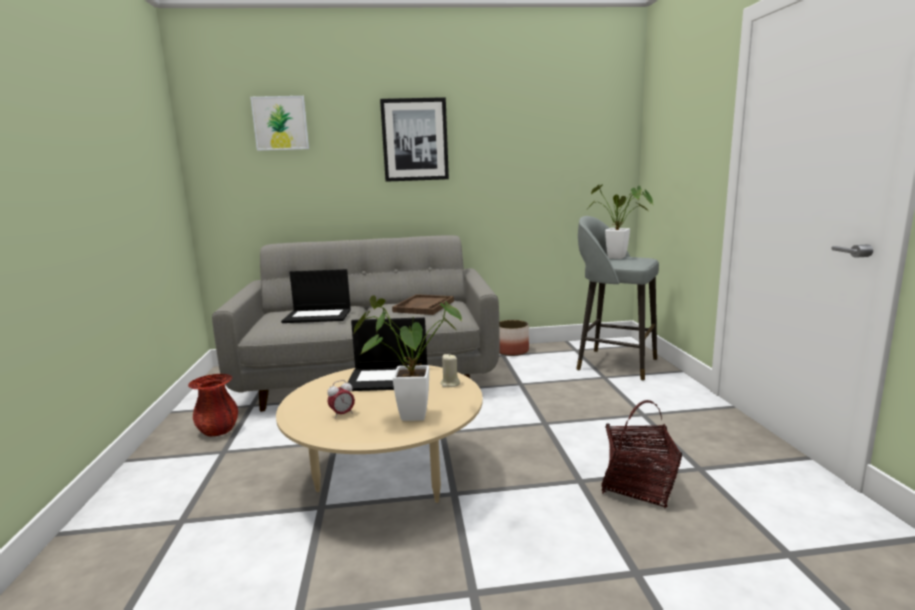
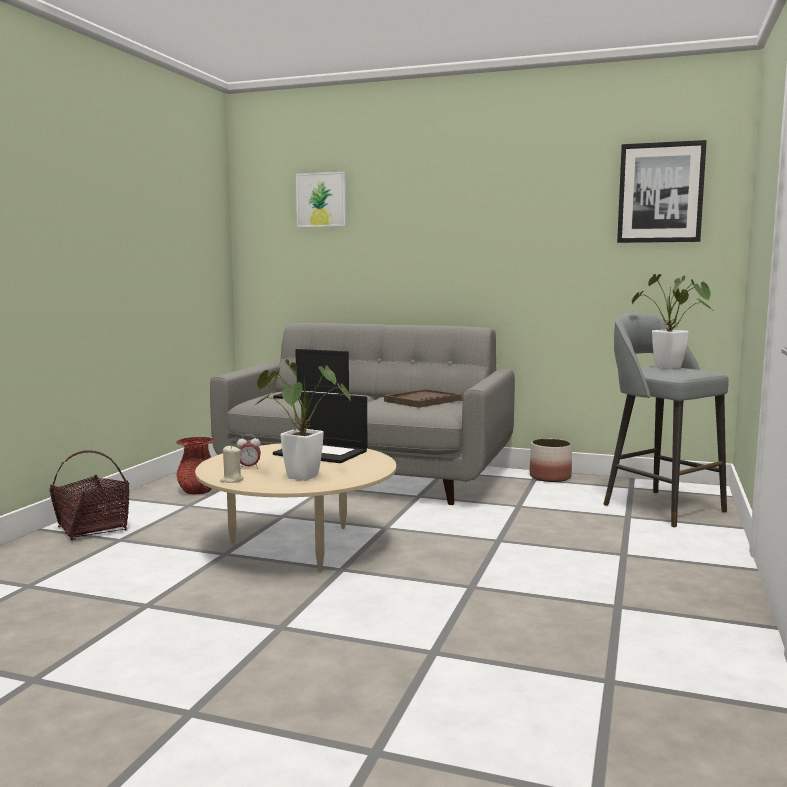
camera: 25 degrees right, 5 degrees down
(415, 140) = (455, 217): picture -> picture (660, 193)
(450, 384) = (368, 464): beige candle -> beige candle (232, 480)
(639, 486) = (527, 603): basket -> basket (93, 529)

